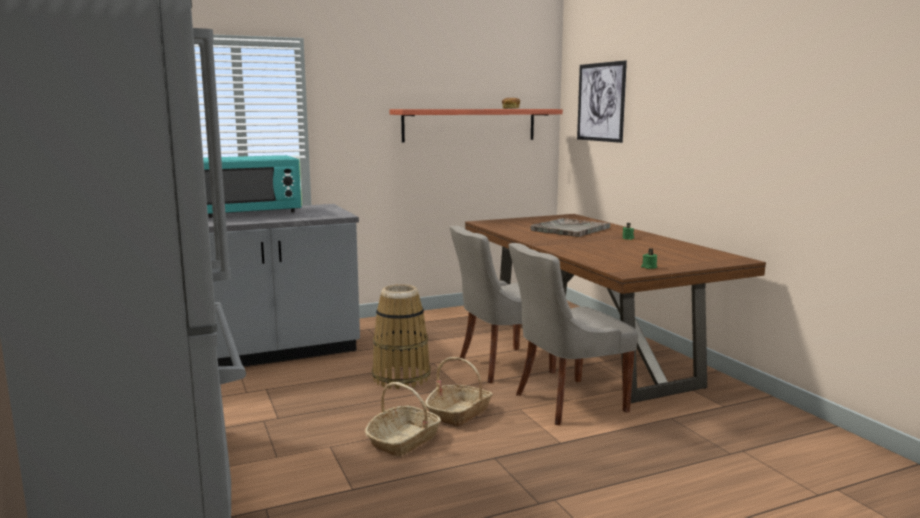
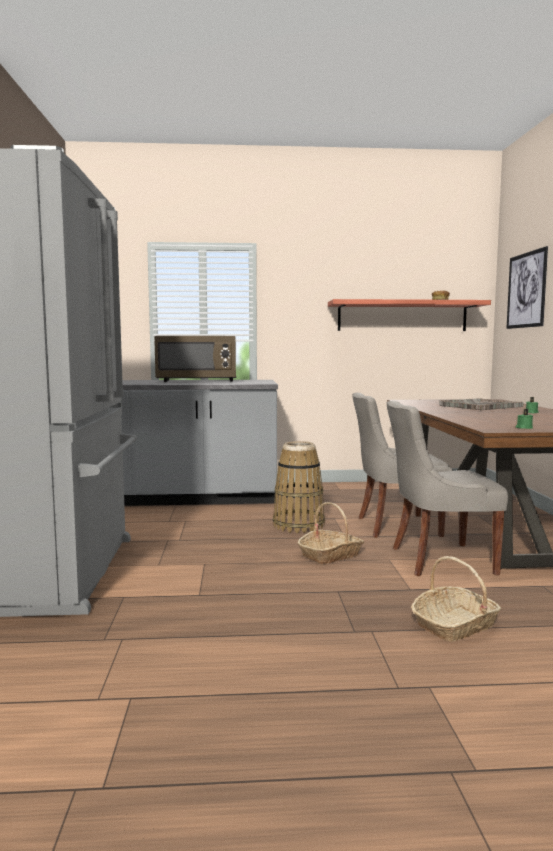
camera: 20 degrees right, 5 degrees down
(249, 213) = (197, 381): turquoise microwave -> brown microwave
(403, 440) = (267, 568): basket -> basket (455, 625)

